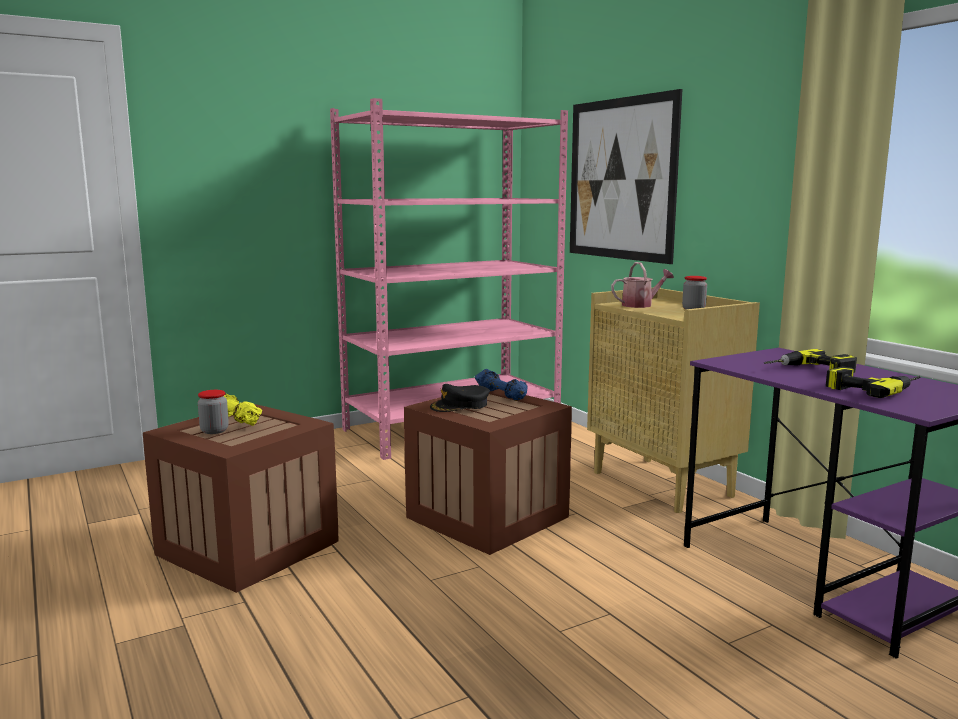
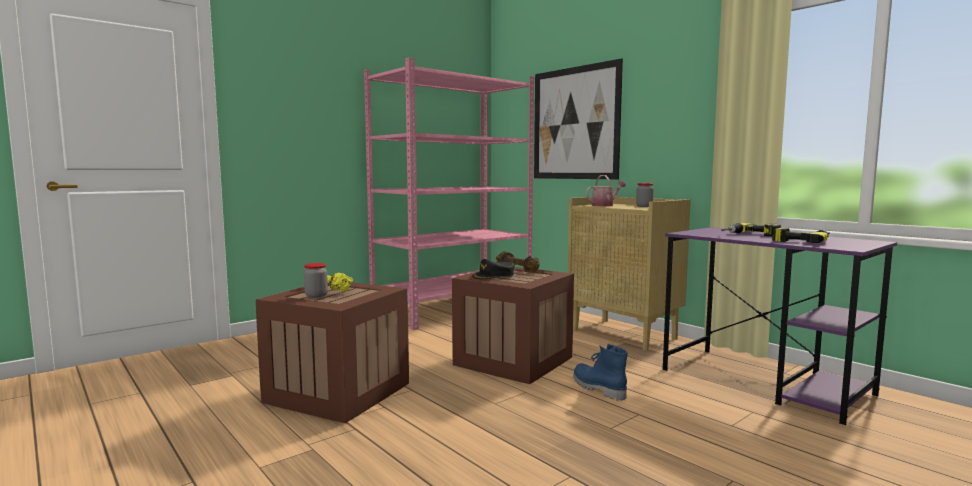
camera: 10 degrees left, 5 degrees down
(502, 395) = (518, 269): blue dumbbell -> brown dumbbell
(576, 569) = (597, 389): none -> blue boot

